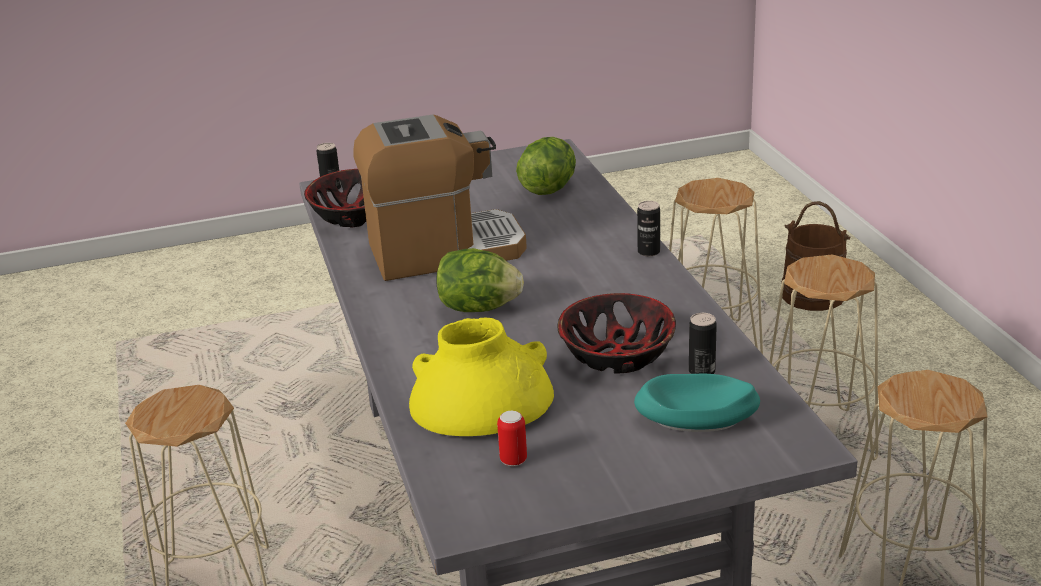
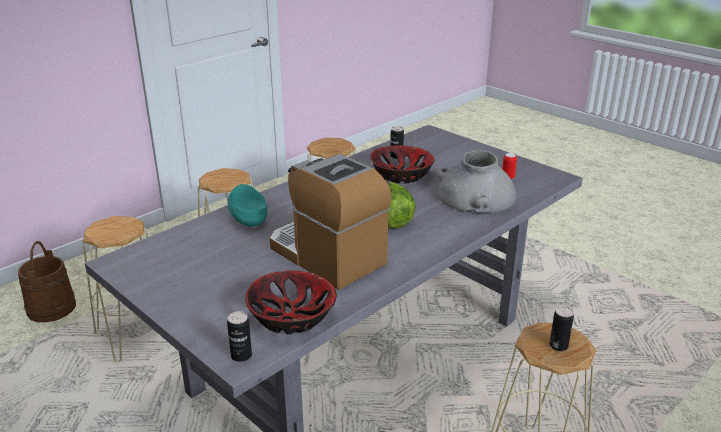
camera: 120 degrees left, 0 degrees up
(480, 401) = (476, 196): yellow vase -> grey vase
(548, 188) = (198, 244): lettuce -> none
(648, 252) = (282, 190): can -> can (558, 346)
(697, 421) = (435, 151): turquoise bowl -> turquoise bowl (247, 217)

